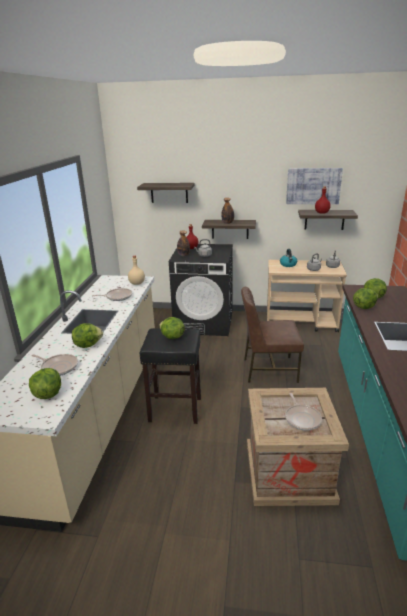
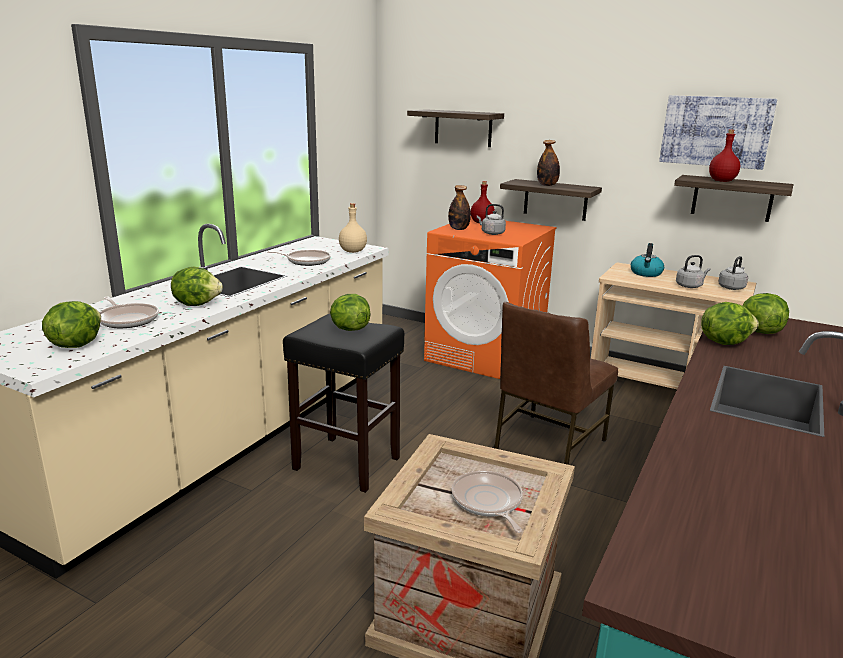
camera: 20 degrees right, 5 degrees down
(204, 322) = (486, 356): black washing machine -> orange washing machine
(268, 370) = (547, 445): brown chair -> brown chair turned 75 degrees counterclockwise
(302, 418) = (488, 502): frying pan -> frying pan turned 150 degrees clockwise

